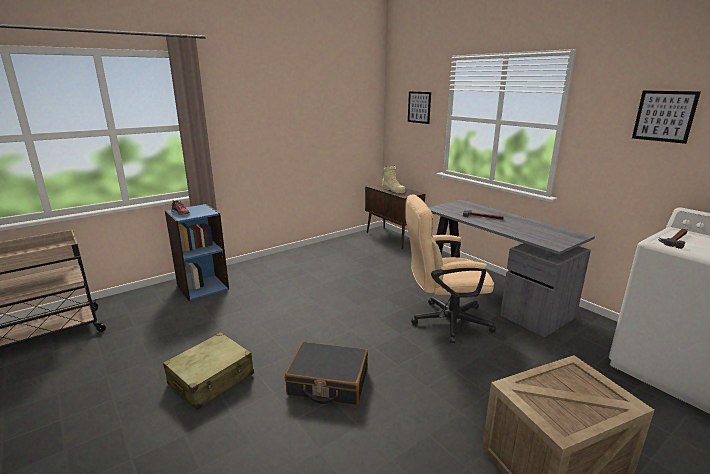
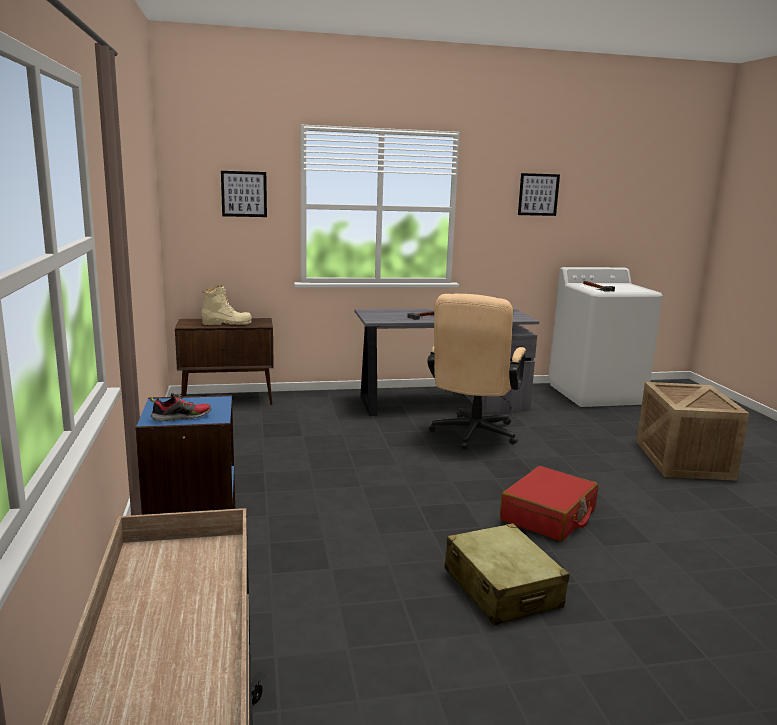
camera: 65 degrees left, 5 degrees down
(328, 382) = (548, 516): black suitcase -> red suitcase

